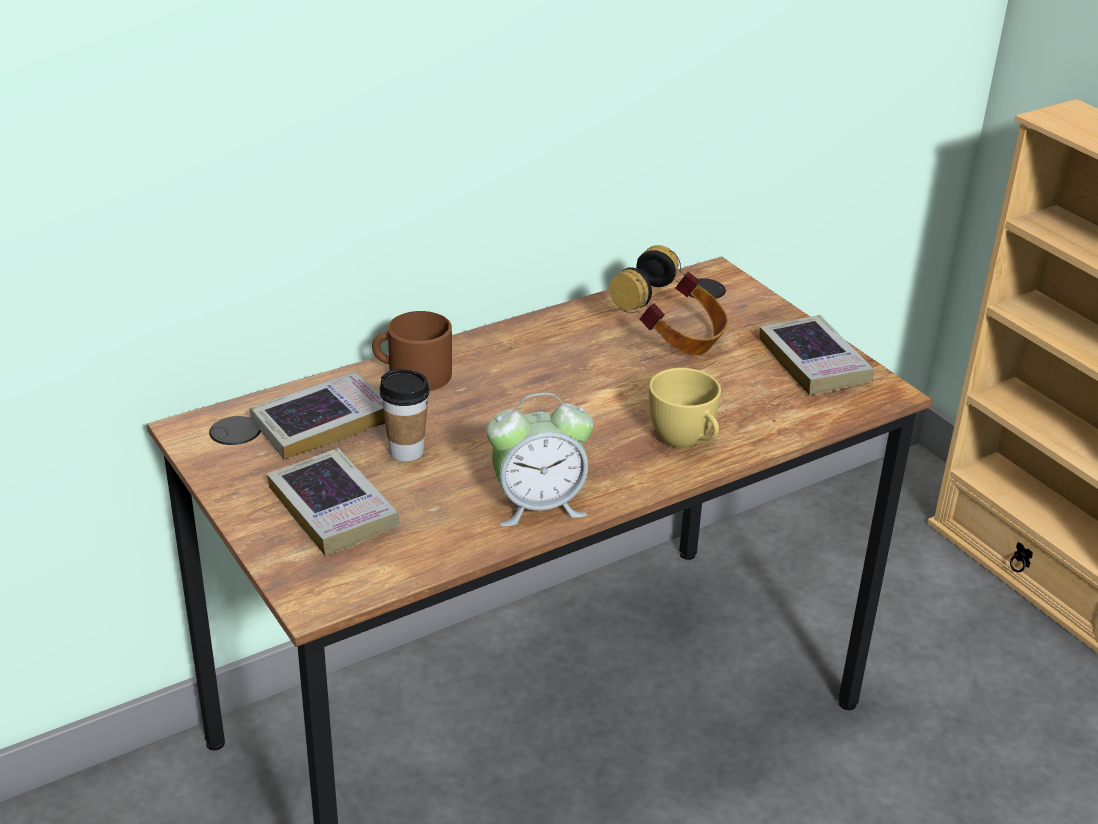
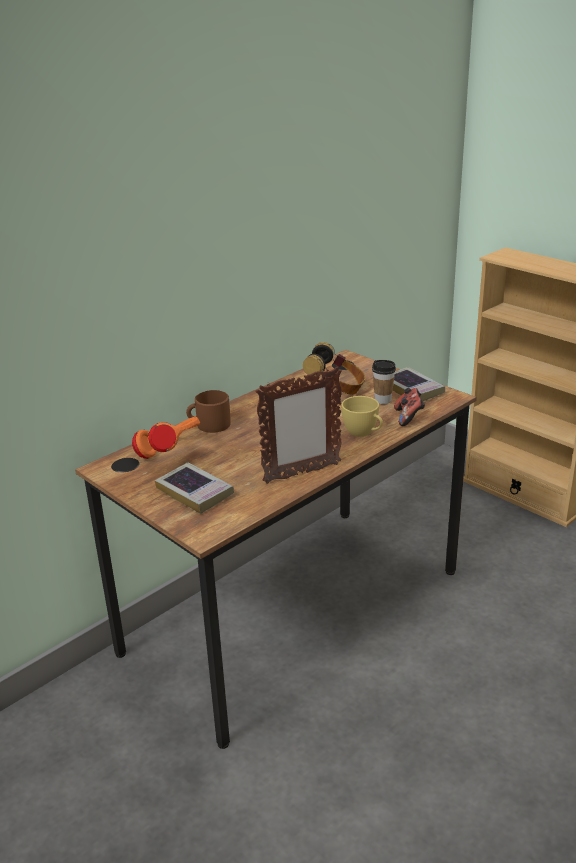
camera: 10 degrees left, 5 degrees down
(321, 423) = (171, 454): book -> orange headphones
(406, 451) = (222, 460): cup -> cup (383, 400)
(538, 506) = (301, 473): alarm clock -> picture frame
(784, 422) = (409, 417): none -> game controller

